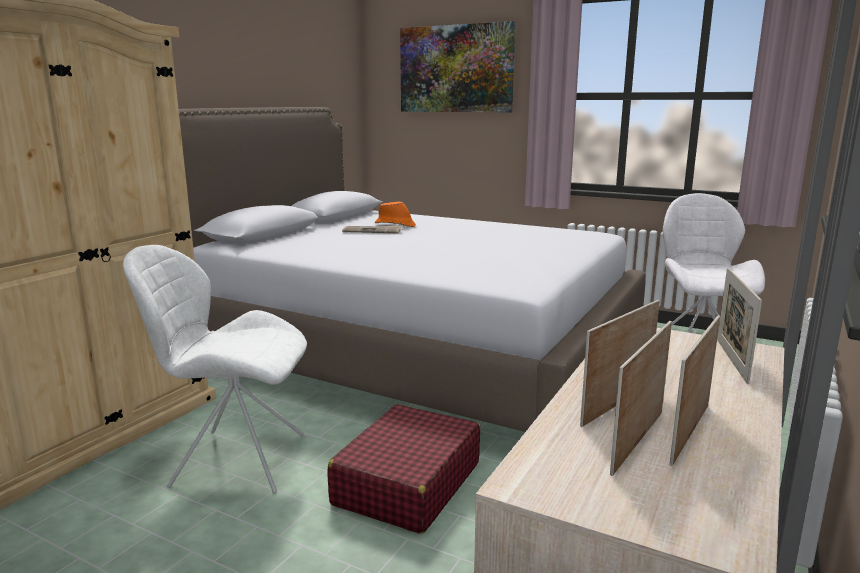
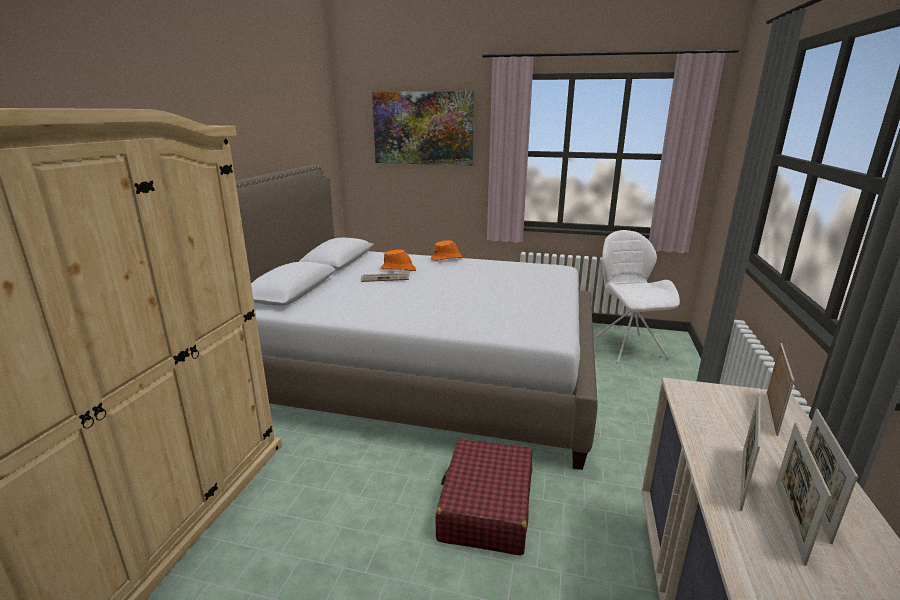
camera: 15 degrees left, 5 degrees up
(235, 460) = (333, 510): white chair -> none
(461, 220) = (447, 259): none -> orange hat
(731, 360) = (772, 412): picture frame -> picture frame turned 150 degrees counterclockwise

